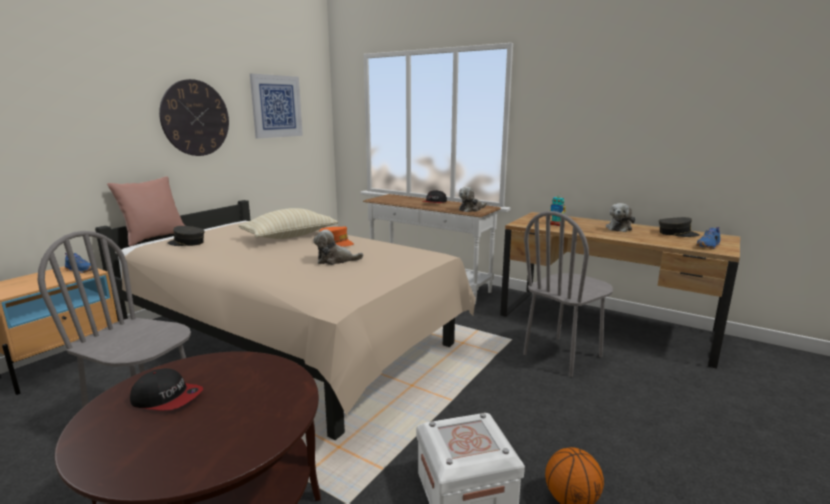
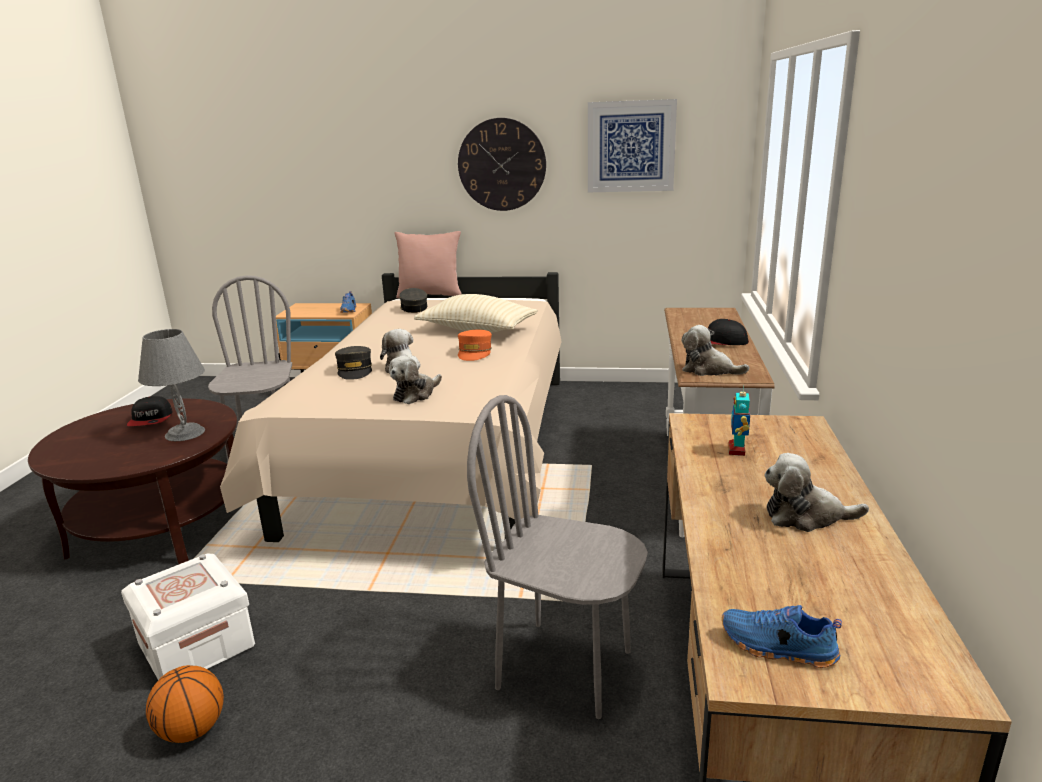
camera: 65 degrees right, 5 degrees up
(246, 378) = (184, 433): none -> grey table lamp
(389, 263) = (415, 394): none -> plush toy
(677, 234) = (863, 597): grey cap -> grey cap (355, 370)

